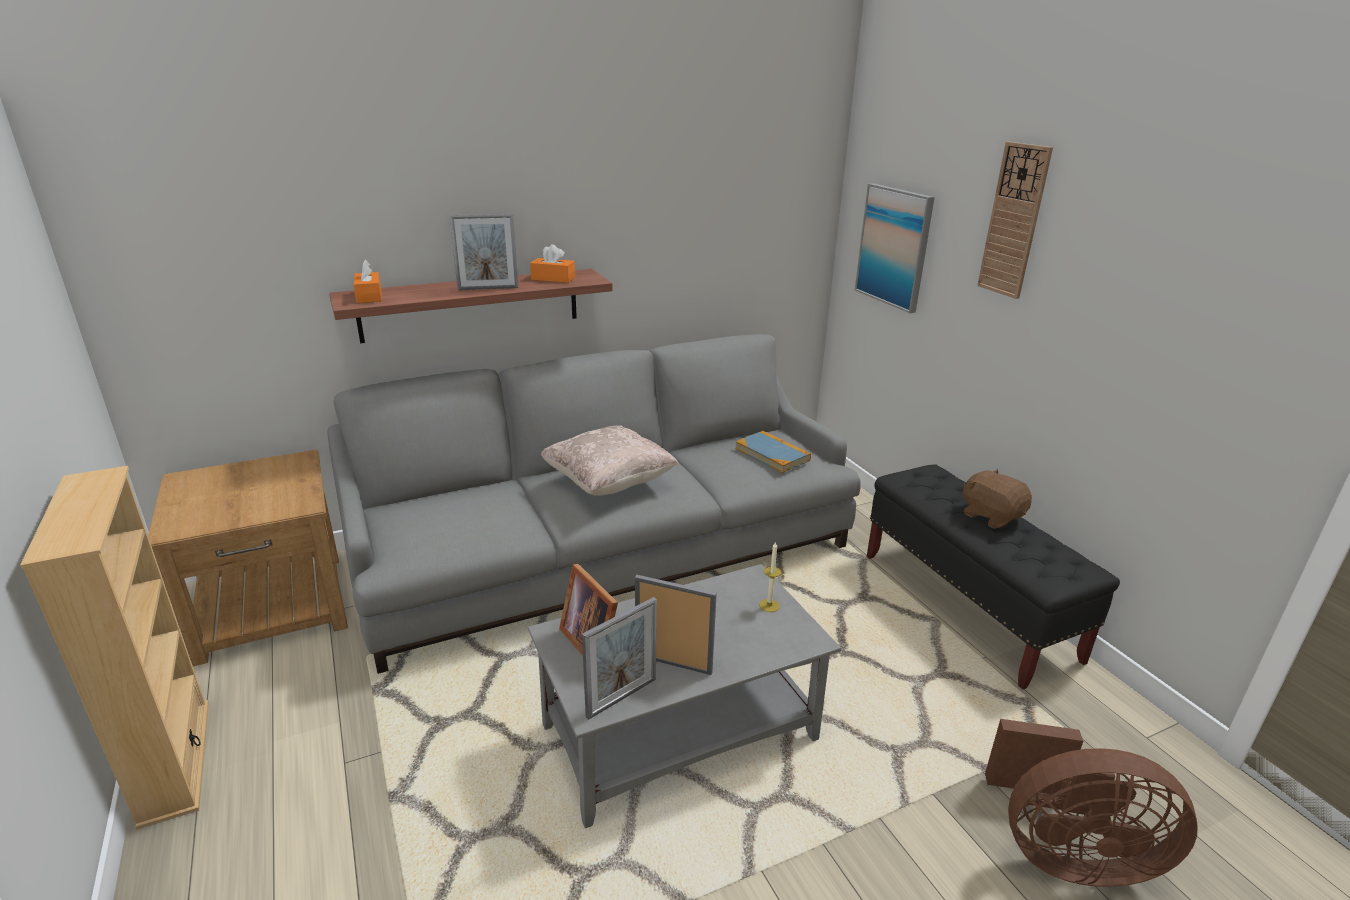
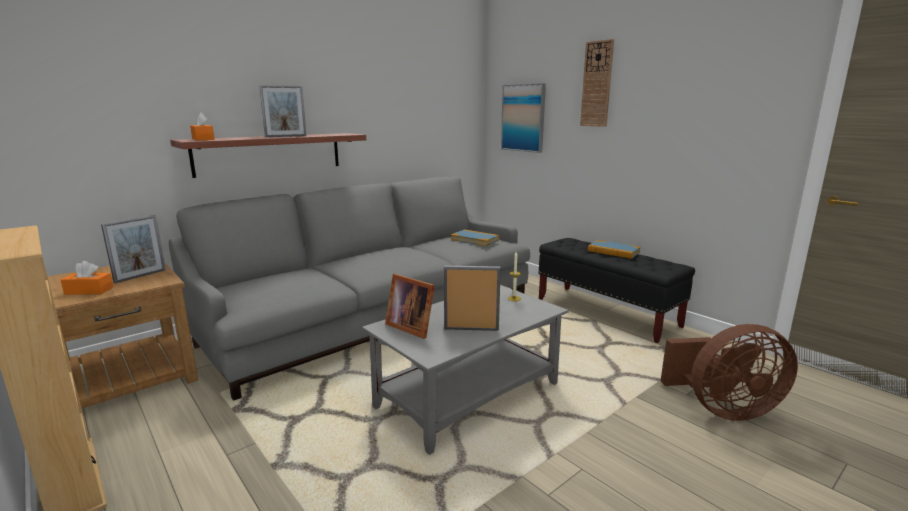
camera: 15 degrees left, 10 degrees down
(553, 278) = (326, 134): orange tissue box -> orange tissue box (89, 291)
(609, 483) = (380, 259): beige pillow -> none
(621, 697) = (447, 348): picture frame -> picture frame (140, 276)
(991, 516) = (613, 251): brown plush toy -> book

